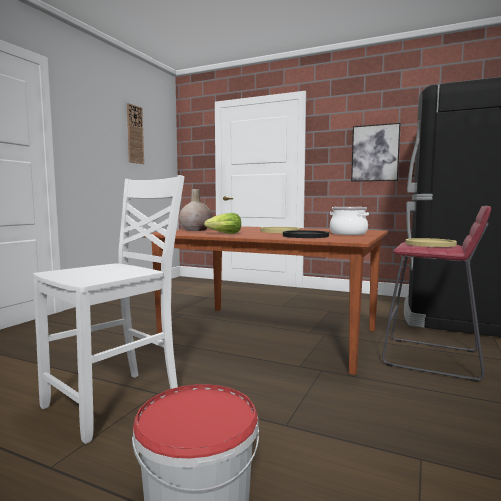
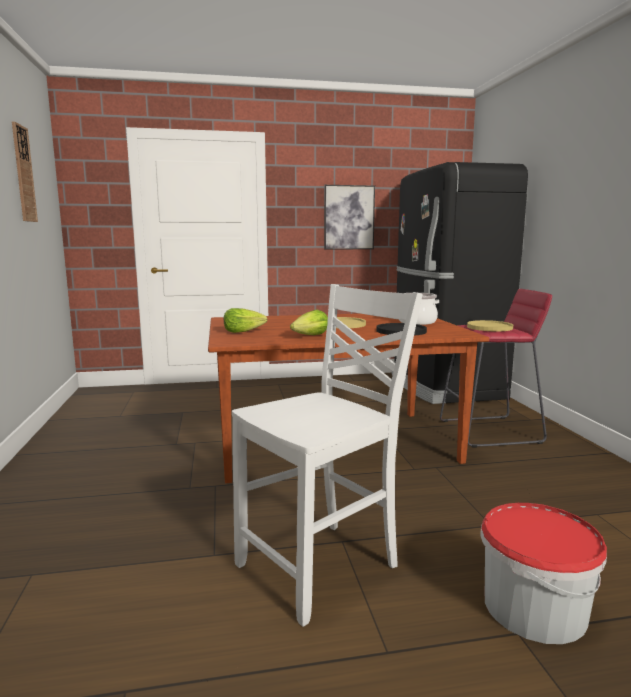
camera: 35 degrees left, 5 degrees up
(116, 402) = (322, 566): white chair -> white chair turned 45 degrees clockwise
(196, 230) = (243, 331): beige vase -> lettuce

